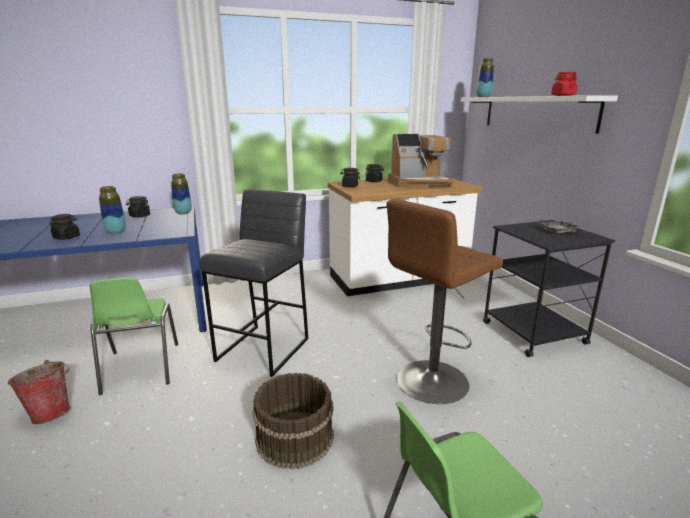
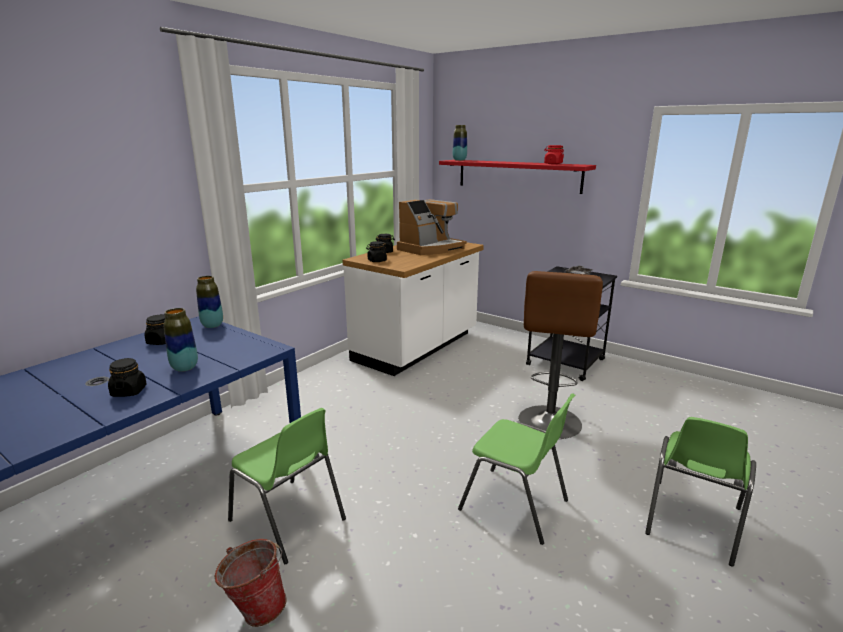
camera: 35 degrees left, 0 degrees up
(264, 349) = (388, 449): grey stool -> none
(293, 437) = (515, 505): brown bucket -> green chair
(536, 113) = (518, 175): white shelf -> red shelf

